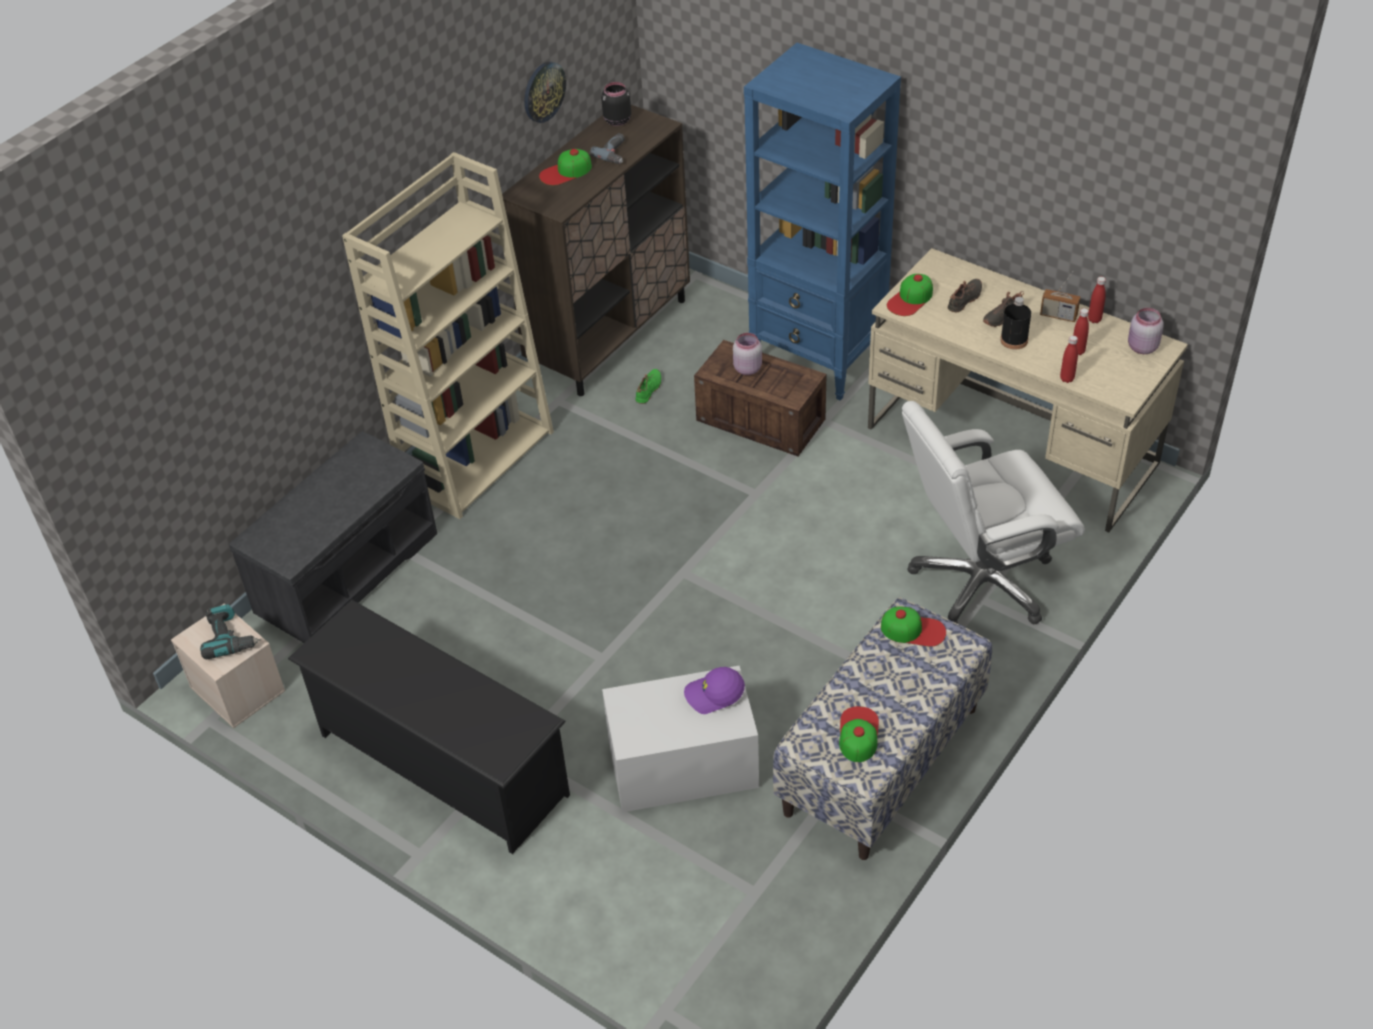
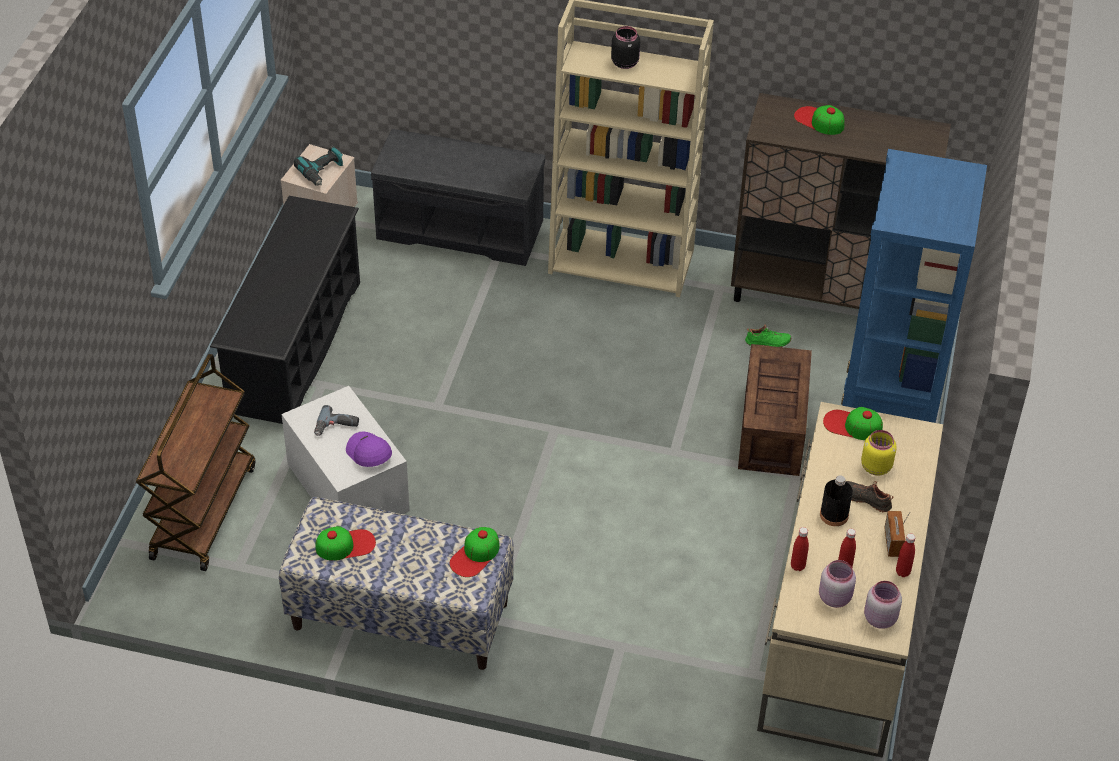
camera: 65 degrees right, 0 degrees up
(543, 91) = (852, 49): wall clock -> none
(615, 153) = (867, 143): power drill -> power drill (336, 427)
(616, 120) = (917, 130): black jar -> black jar (625, 62)
(656, 910) = (203, 511): none -> brown cart
(747, 368) = (781, 377): pink jar -> pink jar (835, 597)
(913, 630) = (475, 555): cap -> cap turned 45 degrees clockwise
(965, 300) = (875, 466): black shoe -> yellow jar
(981, 582) = (641, 641): white office chair -> none

